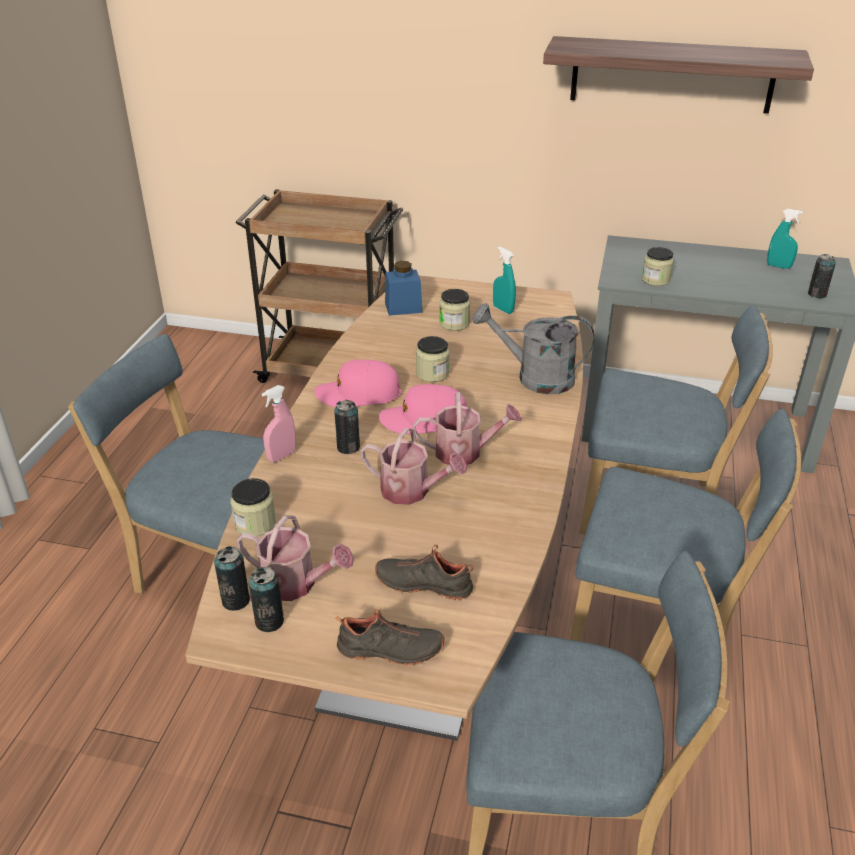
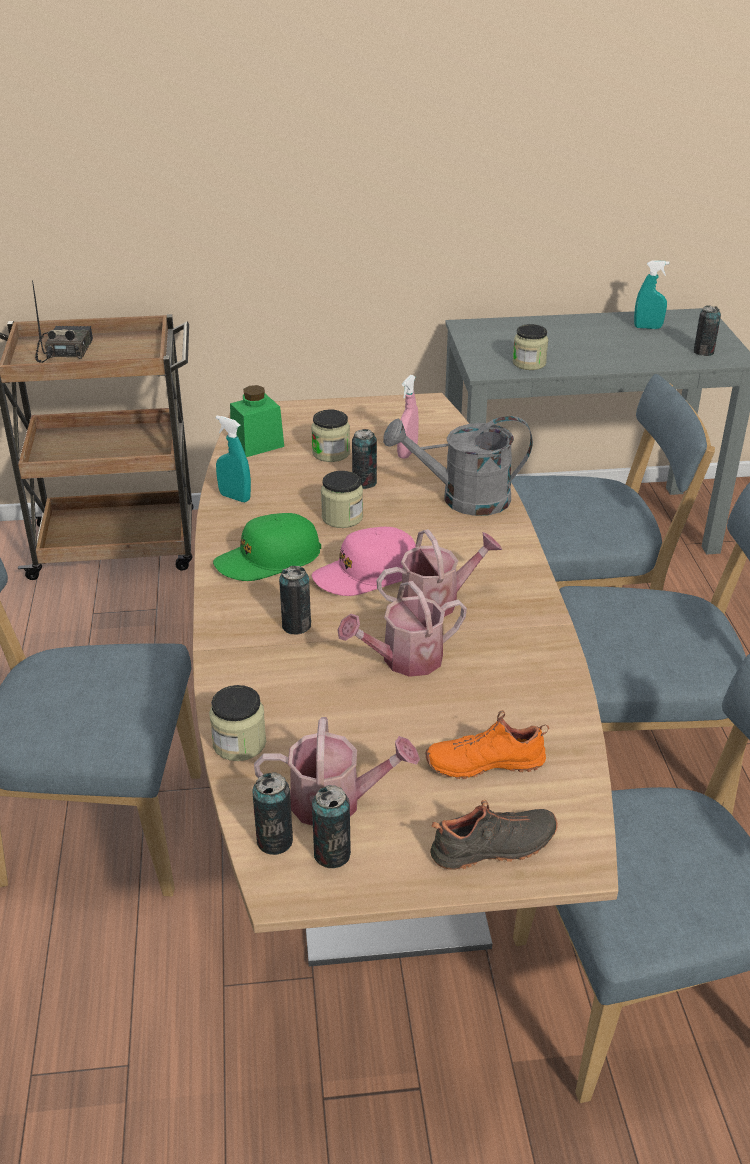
camera: 20 degrees left, 0 degrees up
(281, 456) = (220, 654): pink spray bottle -> pink spray bottle (407, 453)
(305, 216) = (64, 351): none -> radio
(358, 394) = (268, 559): pink cap -> green cap
(403, 307) = (257, 444): blue jar -> green jar
(412, 491) = (404, 660): watering can -> watering can turned 150 degrees clockwise
(424, 583) = (484, 762): black shoe -> orange shoe
(465, 351) = (364, 483): none -> can
(503, 309) = (378, 426): turquoise spray bottle -> turquoise spray bottle (235, 497)
(672, 75) = (501, 120): shelf -> none

